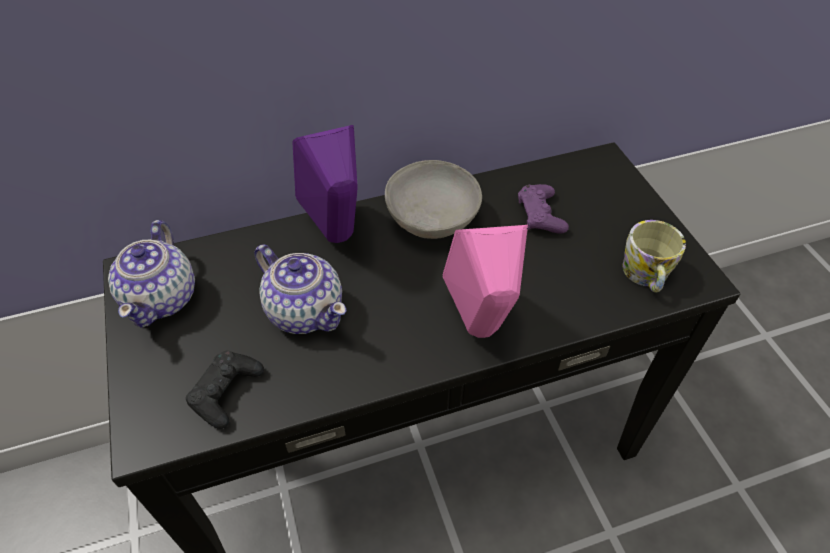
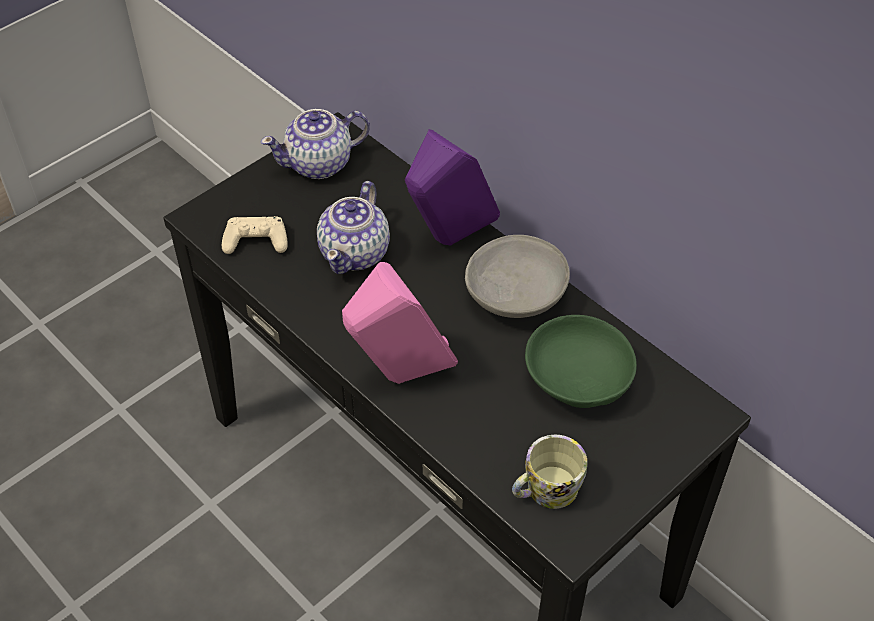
camera: 65 degrees right, 0 degrees up
(226, 392) = (256, 241): black game controller -> beige game controller
(540, 215) = (578, 379): purple game controller -> green bowl

